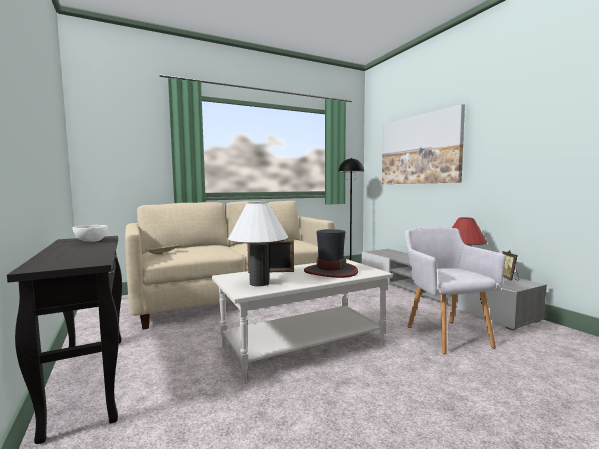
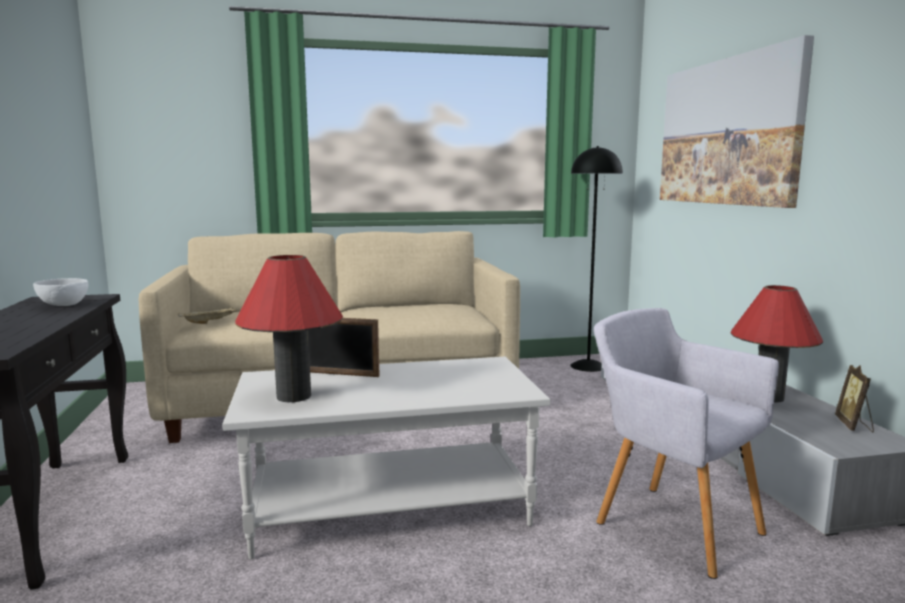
camera: 15 degrees right, 5 degrees up
(259, 283) = (293, 396): white table lamp -> red table lamp
(330, 271) = (441, 382): hat -> none
(445, 334) = (671, 523): grey armchair -> grey armchair turned 45 degrees counterclockwise

